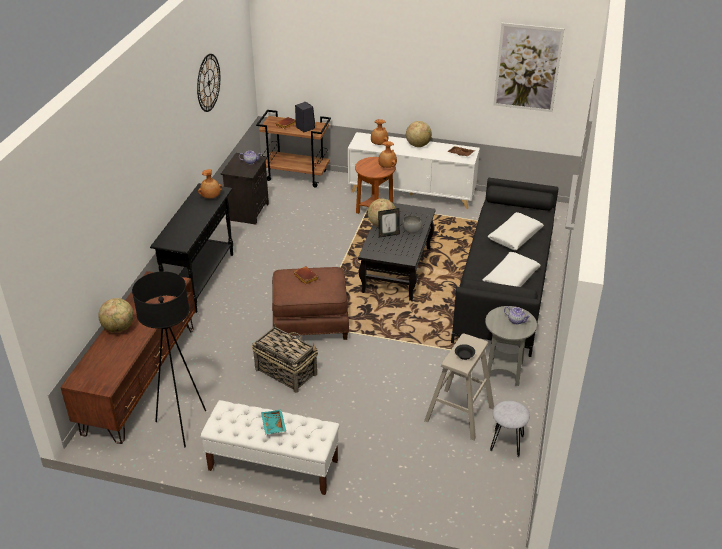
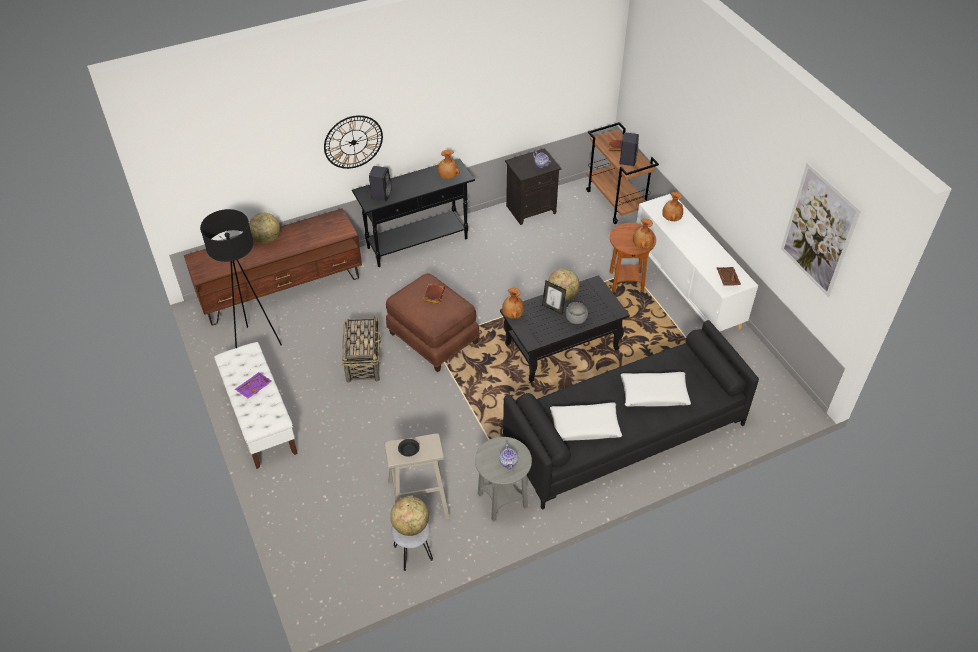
camera: 50 degrees right, 10 degrees up
(180, 235) = (381, 194): none -> black speaker
(208, 83) = (509, 70): wall clock -> wall clock (353, 142)
(273, 425) = (253, 388): turquoise tray -> purple tray
(371, 254) = (512, 314): none -> brown vase
(418, 145) = (704, 243): globe -> globe (411, 526)

